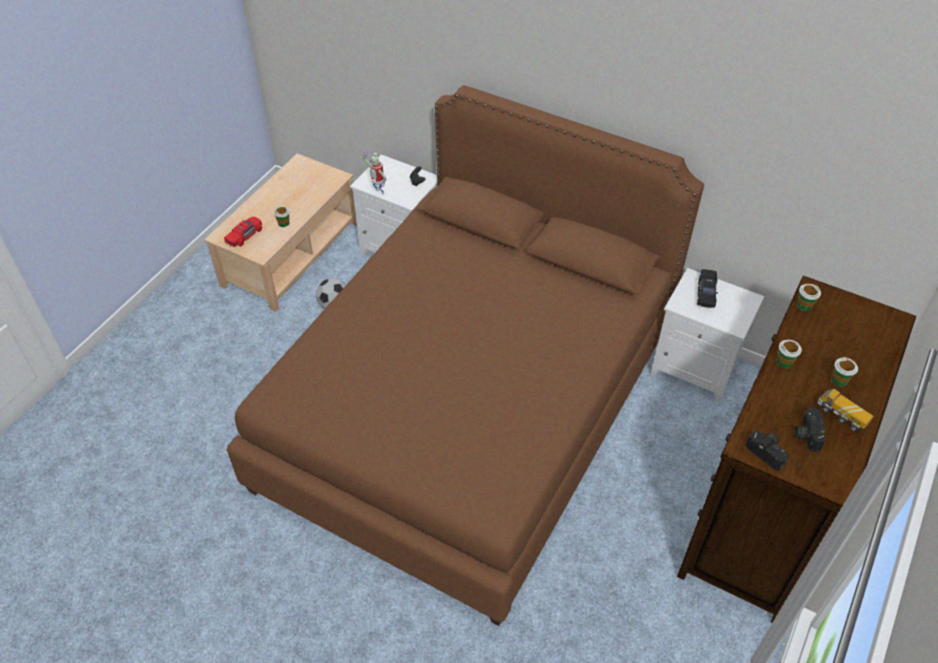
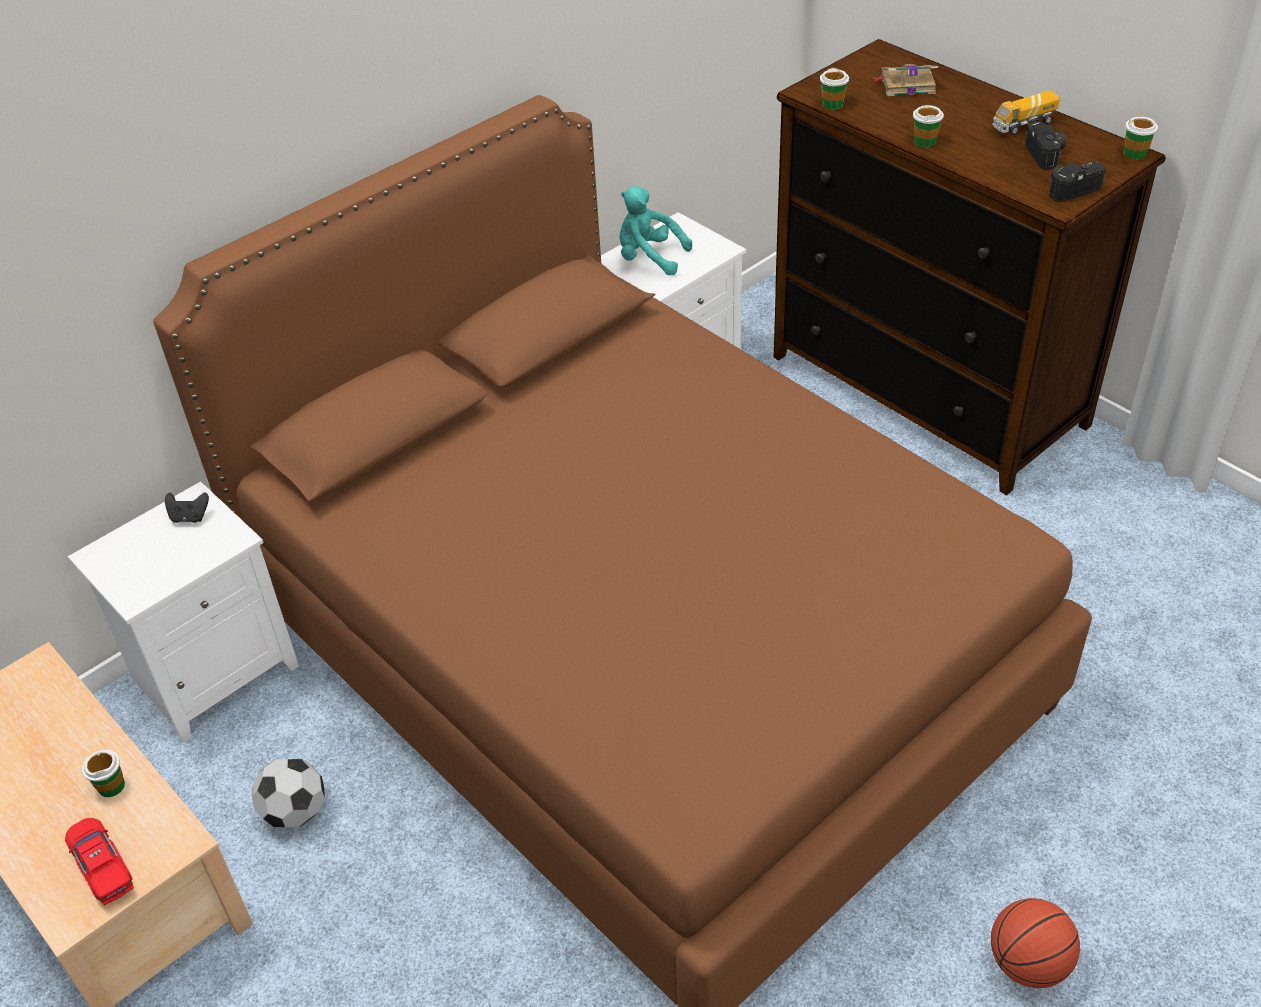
camera: 70 degrees left, 5 degrees down
(318, 629) = (1028, 963): none -> basketball
(378, 192) = (178, 579): toy robot -> none
(706, 293) = (649, 258): black toy car -> turquoise plush toy
(806, 434) = (1046, 155): camera -> camera turned 120 degrees counterclockwise
(839, 380) = (966, 112): cup -> cup (1135, 153)
(856, 341) = (906, 85): none -> book

